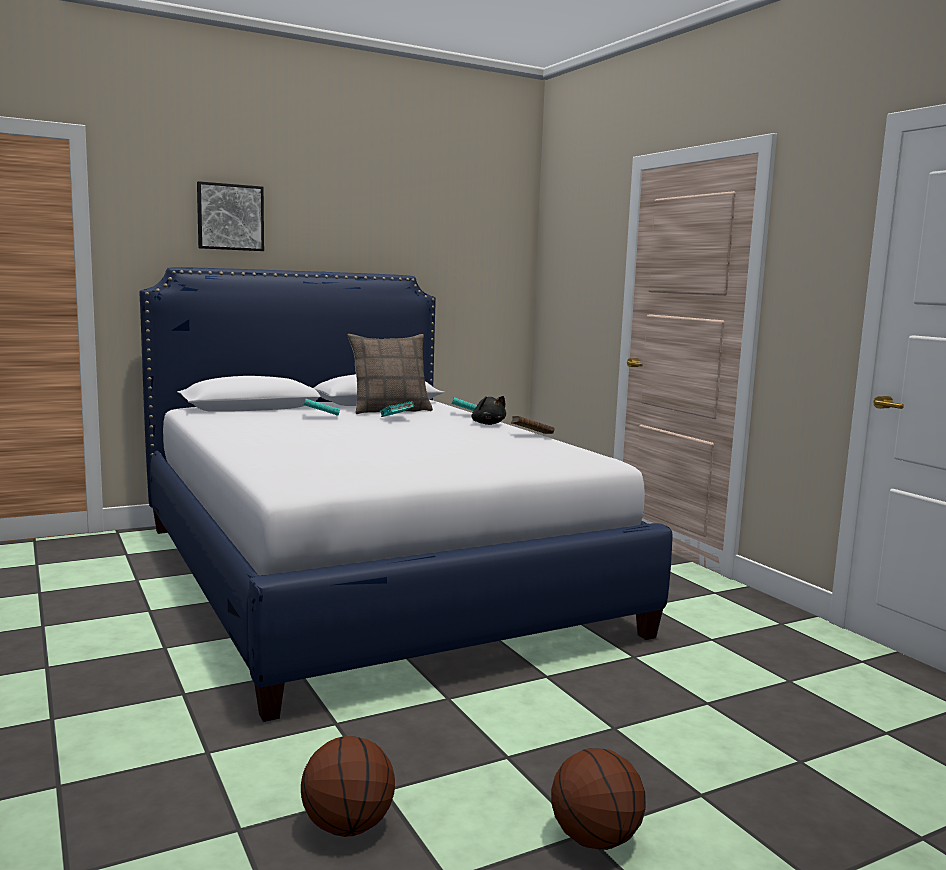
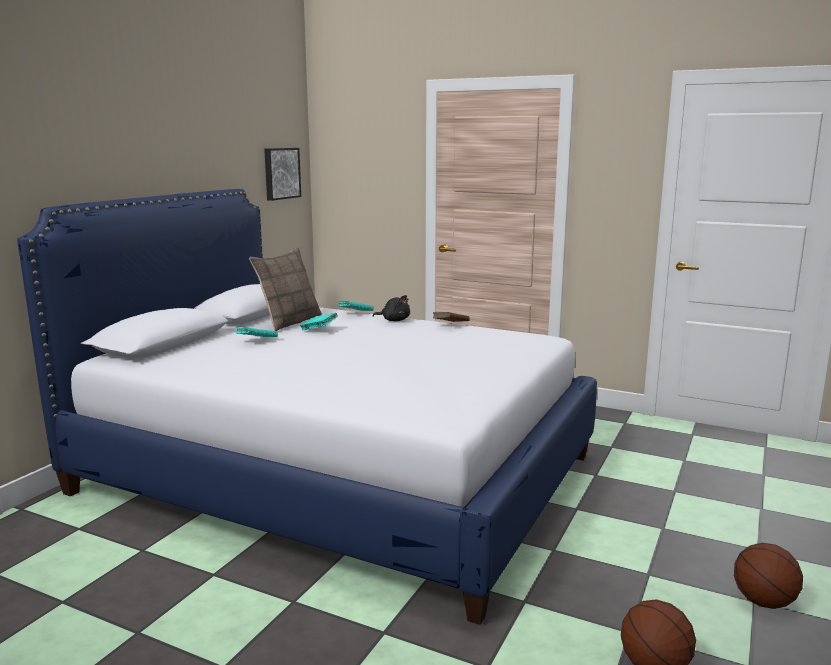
camera: 35 degrees left, 5 degrees up
(230, 217) = (83, 144): picture -> picture (281, 173)

